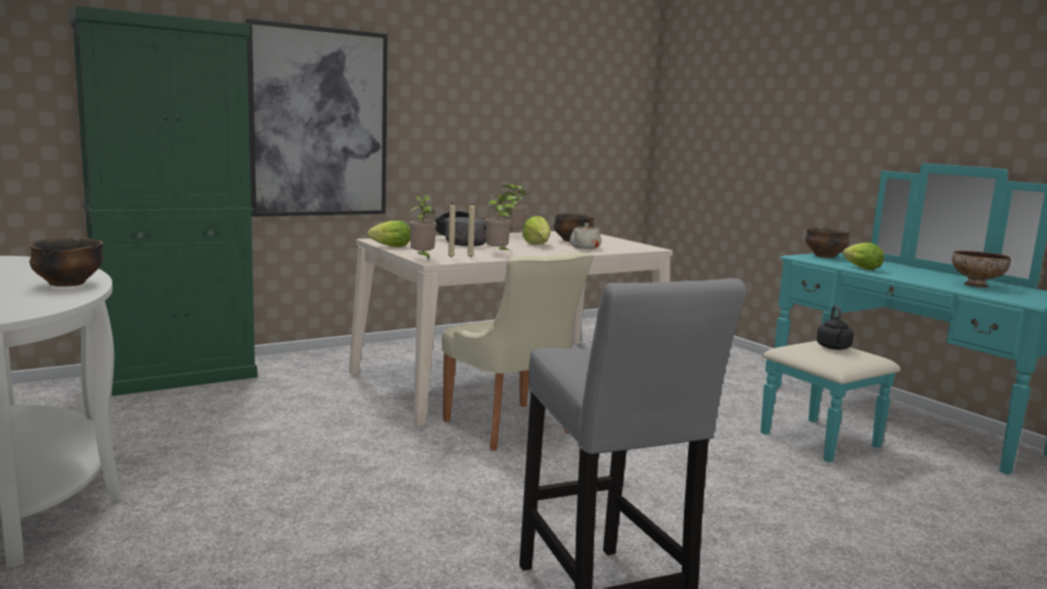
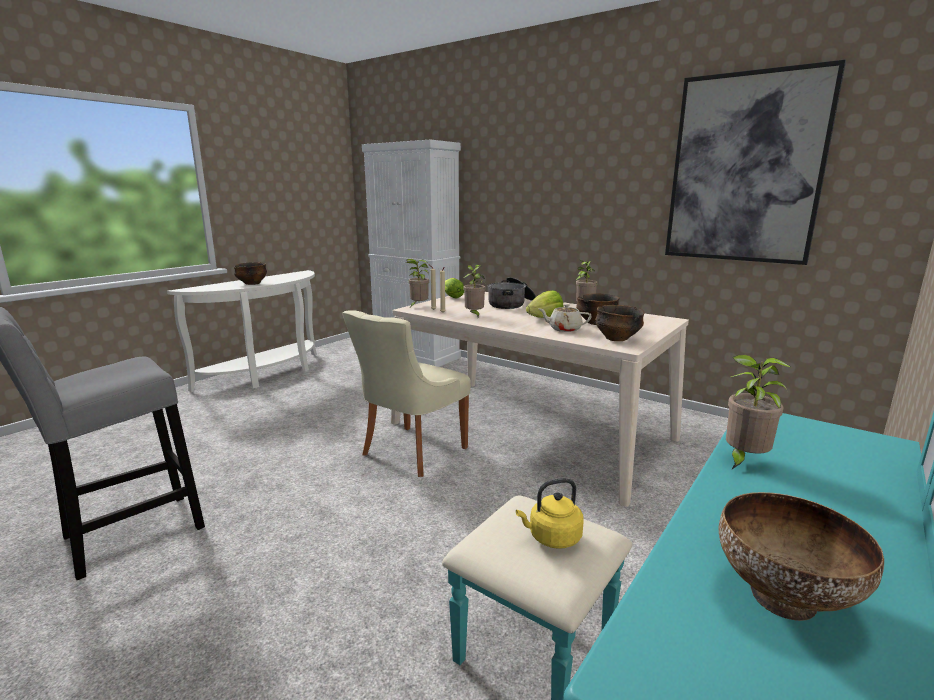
camera: 70 degrees right, 5 degrees up
(177, 376) = (416, 355): green cabinet -> white cabinet
(319, 123) = (511, 204): picture -> picture (745, 169)
(825, 256) = (820, 433): bowl -> bowl (617, 338)
(833, 348) = (552, 538): black kettle -> yellow kettle
(859, 268) = (743, 460): lettuce -> potted plant

